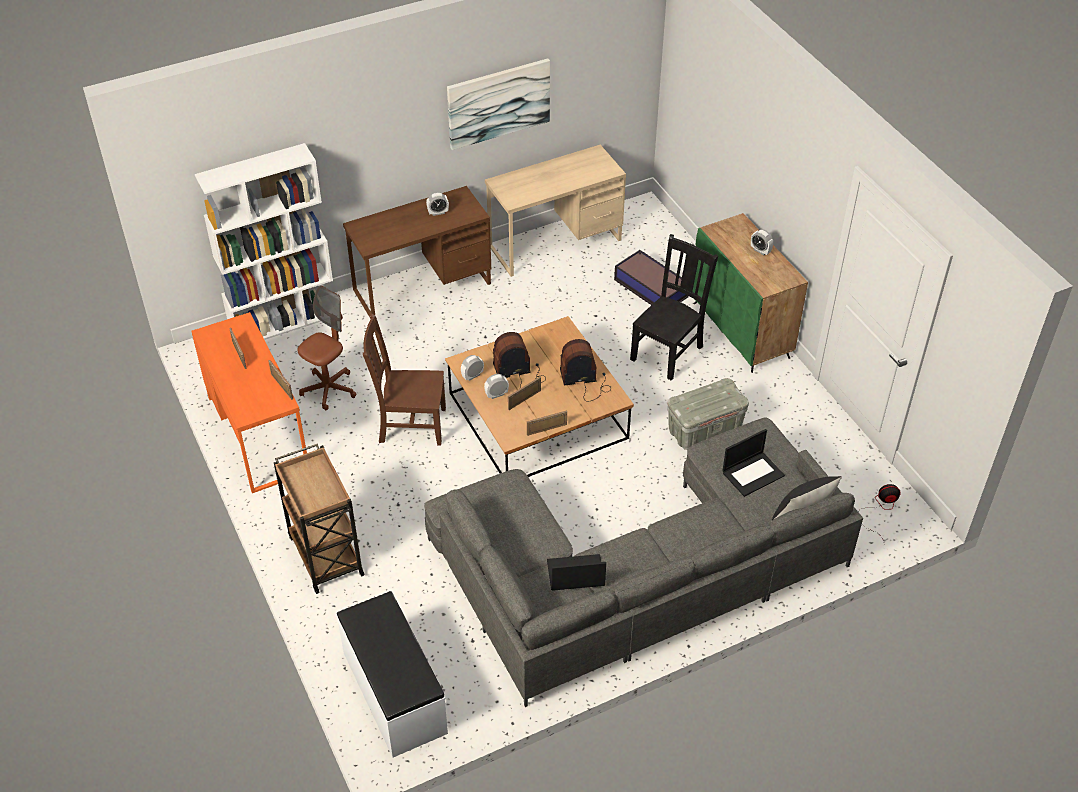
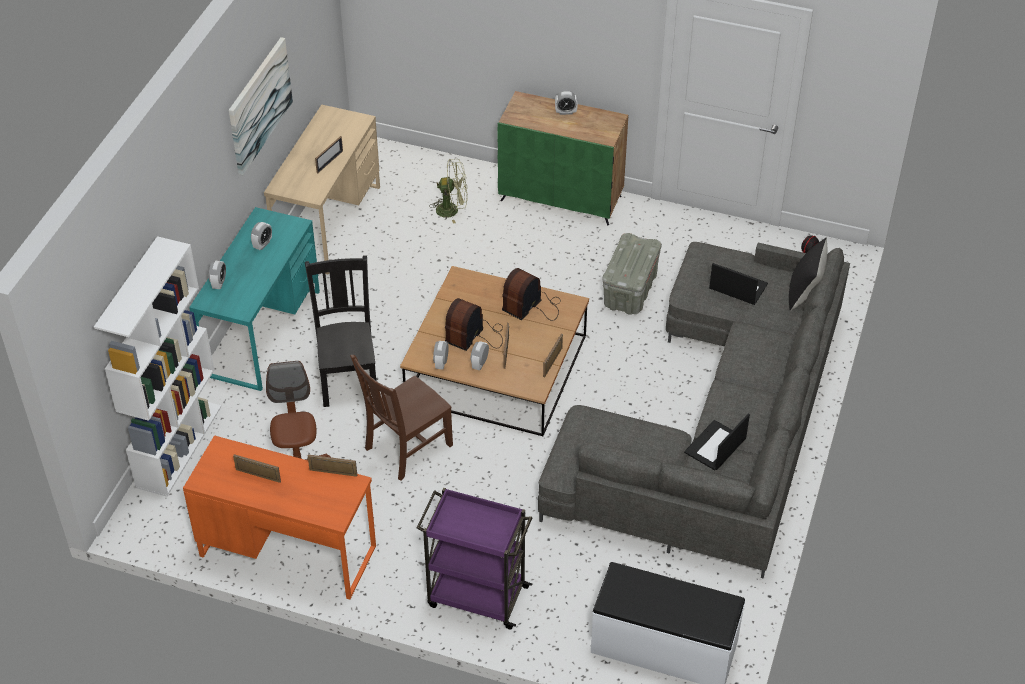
camera: 45 degrees left, 0 degrees up
(325, 554) = (476, 596): brown cart -> purple cart
(379, 220) = (219, 283): none -> alarm clock
(422, 287) = (263, 332): brown desk -> turquoise desk
(553, 185) = (329, 162): none -> picture frame
(650, 287) = (452, 209): storage box -> green fan
(668, 351) = (530, 250): black chair -> black chair (348, 377)
(753, 473) = (737, 287): laptop -> laptop turned 75 degrees counterclockwise

